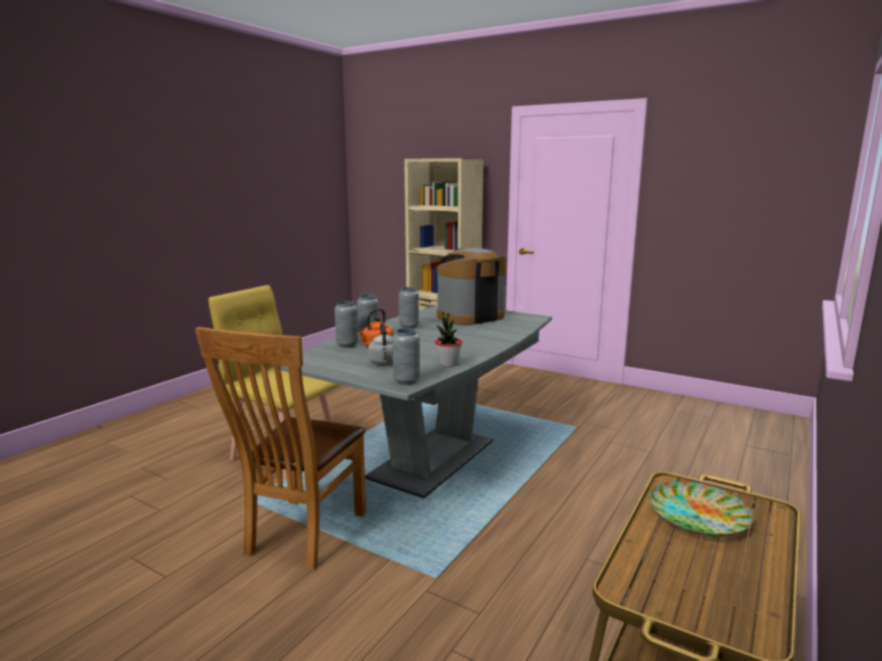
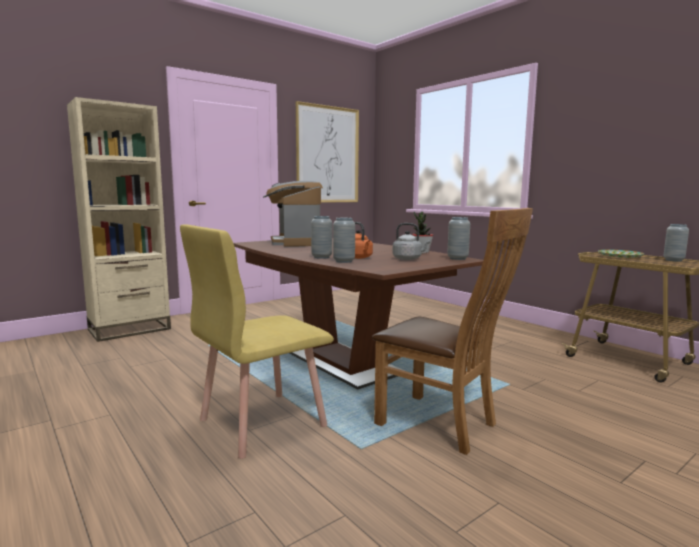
camera: 70 degrees left, 5 degrees down
(409, 326) = (303, 251): grey vase -> grey vase (673, 260)
(433, 459) = (342, 363): grey dining table -> brown dining table
(732, 192) = (328, 155): none -> picture

